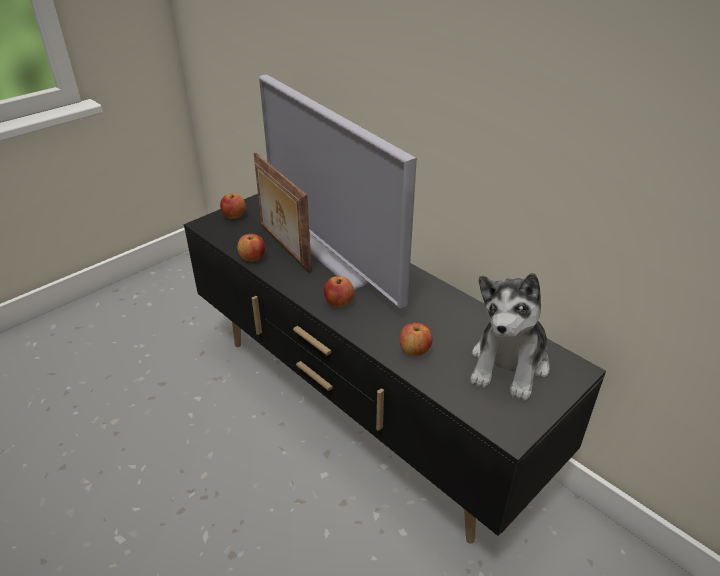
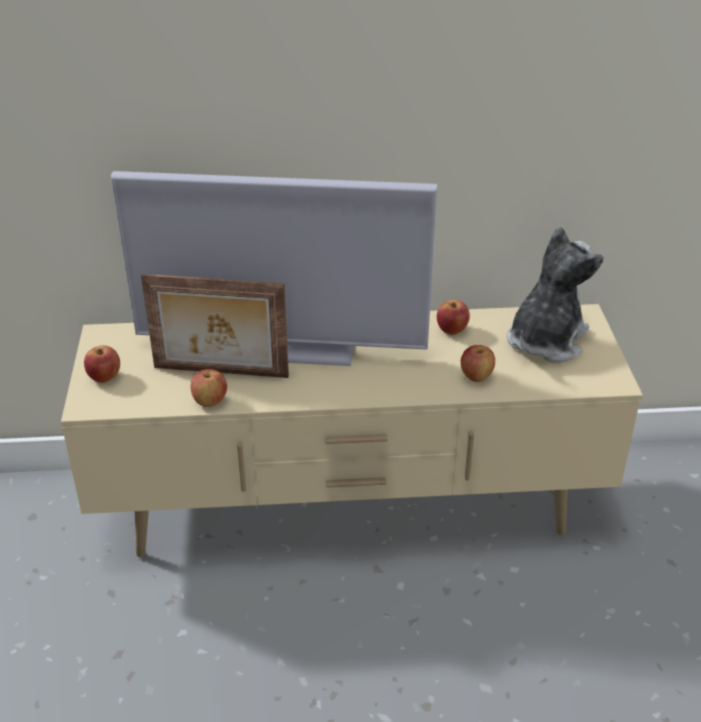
camera: 50 degrees left, 0 degrees up
(339, 303) = (360, 384): apple -> apple (452, 330)
(361, 410) = (351, 512): black tv stand -> beige tv stand
(509, 364) = (545, 341): plush toy -> plush toy turned 120 degrees counterclockwise

